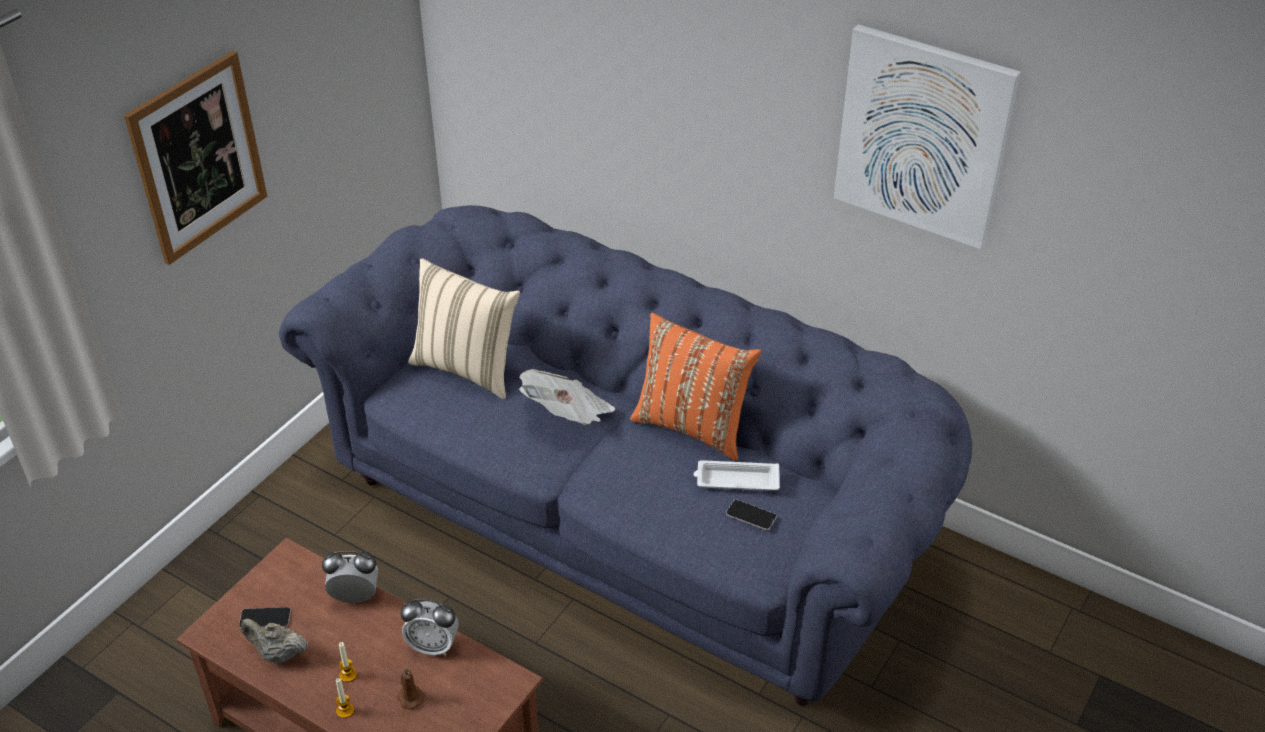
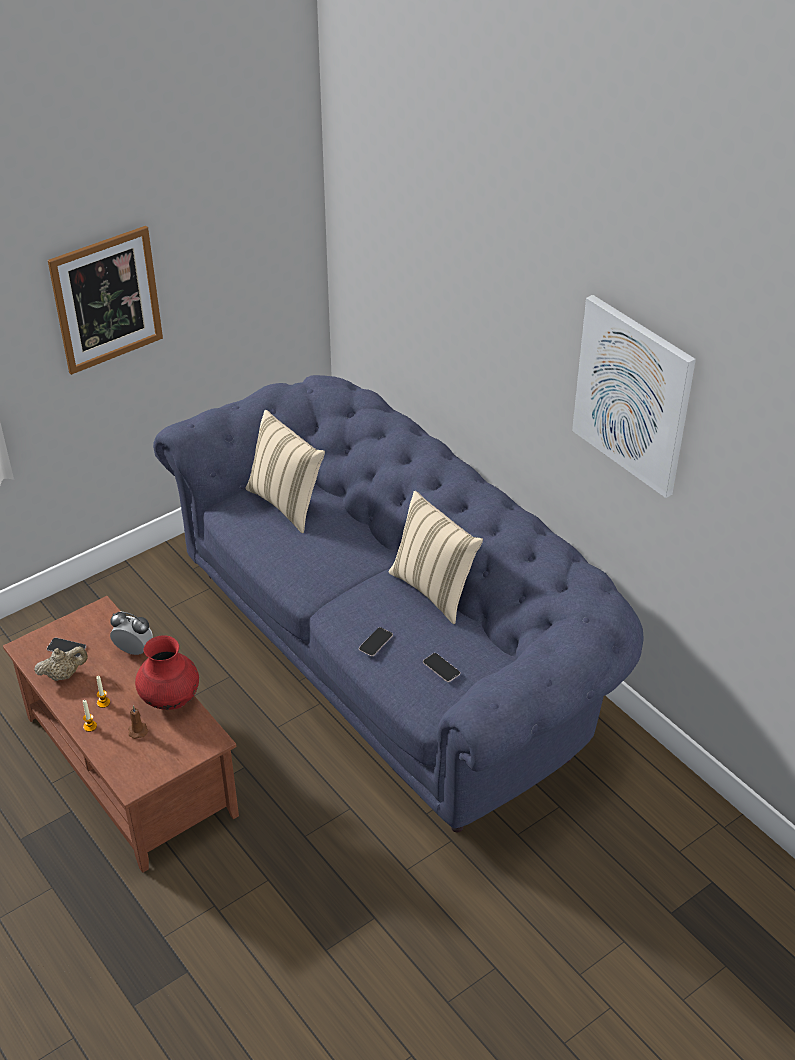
camera: 20 degrees right, 0 degrees up
(278, 654) = (63, 675): beige teapot -> beige teapot turned 120 degrees clockwise
(433, 646) = (170, 699): alarm clock -> red vase
(568, 415) = (343, 557): newspaper -> none
(658, 506) = (376, 642): none -> phone
(693, 426) = (434, 589): orange pillow -> beige pillow
(736, 480) = (444, 638): white tray -> none

